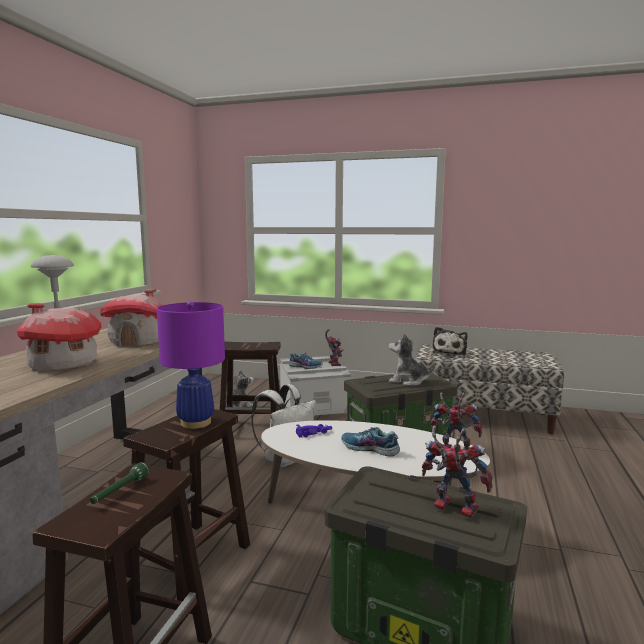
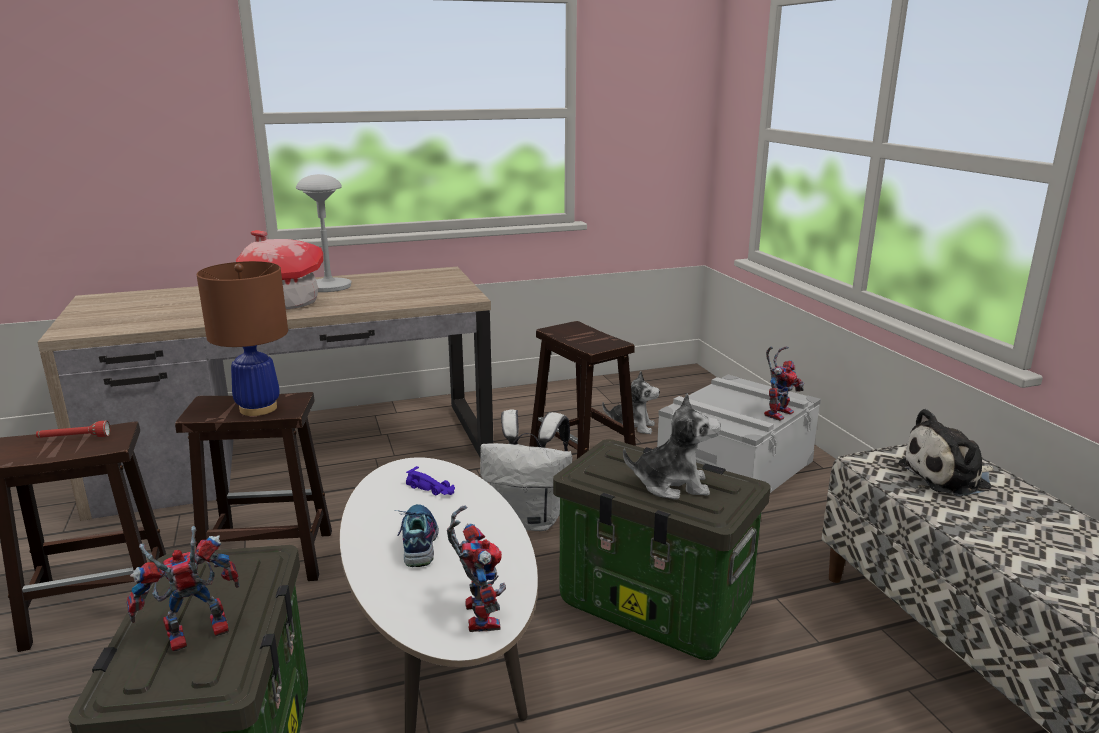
camera: 55 degrees right, 10 degrees up
(119, 492) = (74, 438): green flashlight -> red flashlight
(138, 341) = (406, 294): toy house -> none
(196, 422) = (258, 408): purple table lamp -> brown table lamp
(305, 366) = (726, 400): shoe -> none
(408, 381) = (672, 484): plush toy -> plush toy turned 105 degrees clockwise
(451, 508) = (193, 637): toy robot -> toy robot turned 120 degrees counterclockwise

